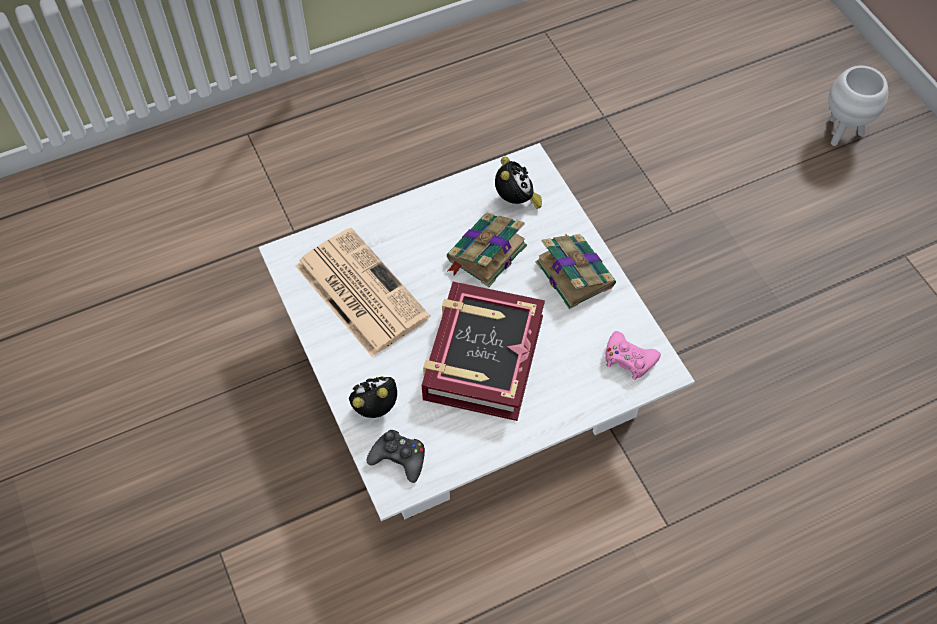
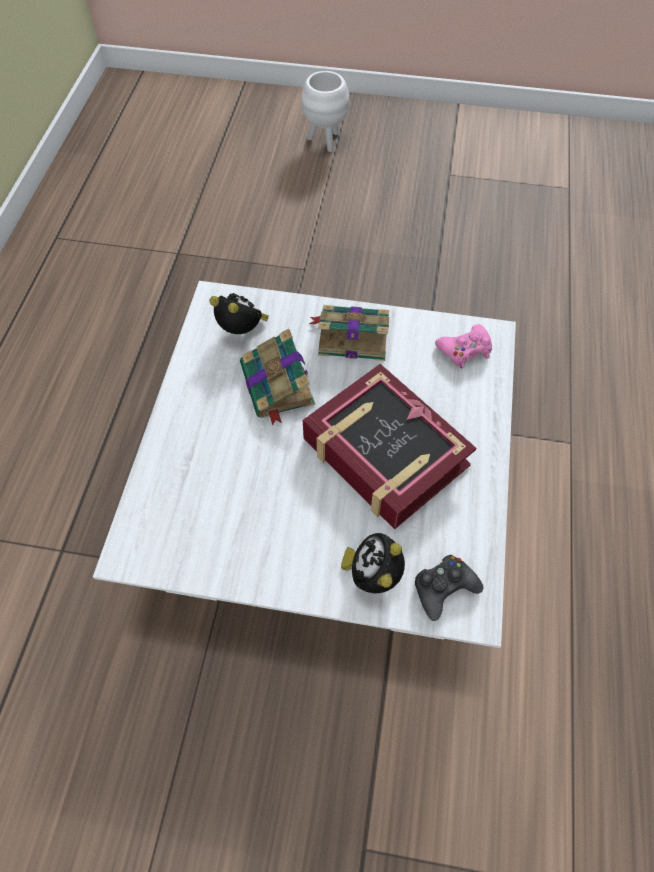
camera: 55 degrees left, 0 degrees up
(359, 291) = (229, 512): newspaper -> none

